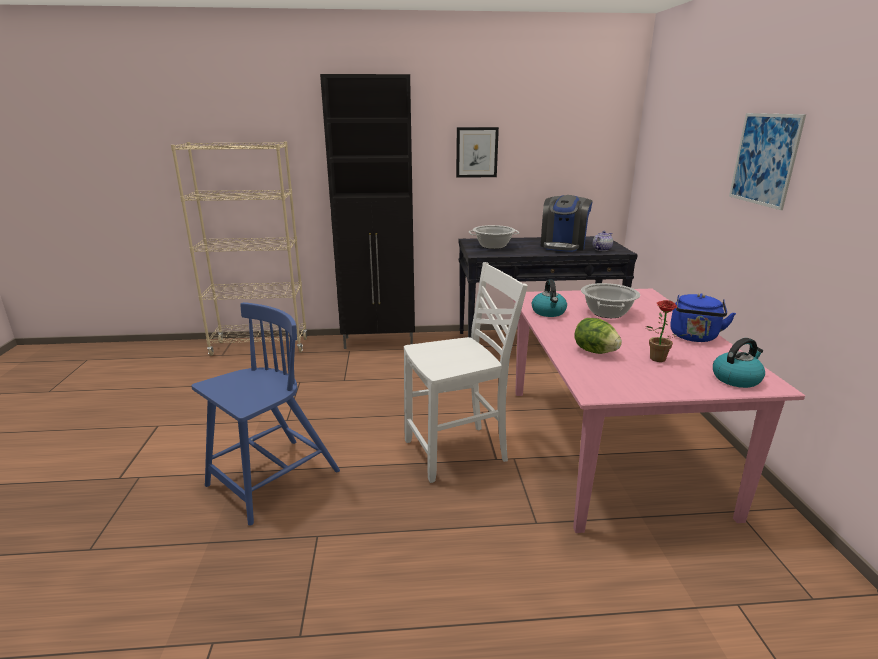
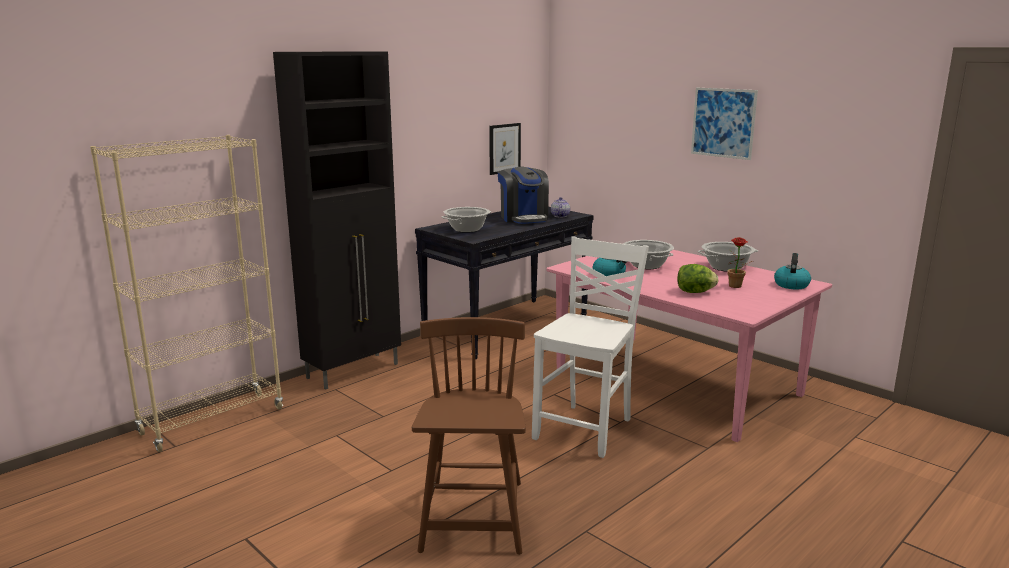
camera: 40 degrees left, 5 degrees down
(271, 480) = (473, 518): blue chair -> brown chair
(476, 152) = (424, 131): picture -> picture (504, 148)
(694, 337) = (726, 267): blue kettle -> cooking pot

